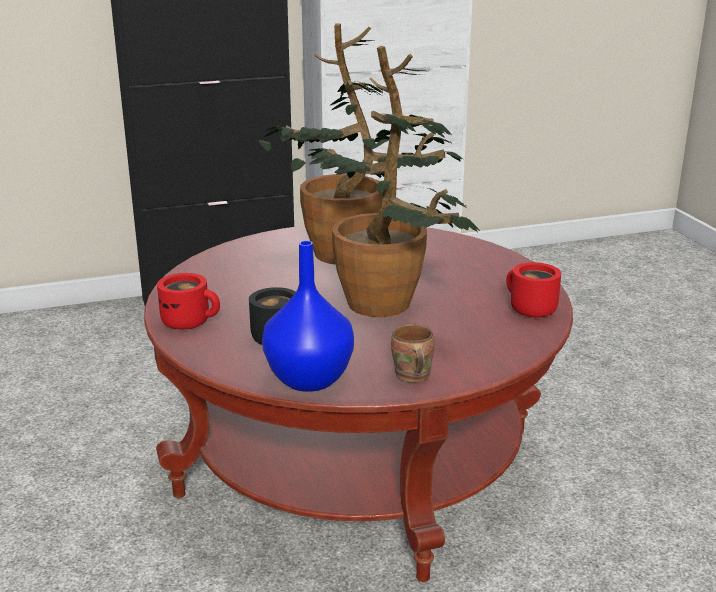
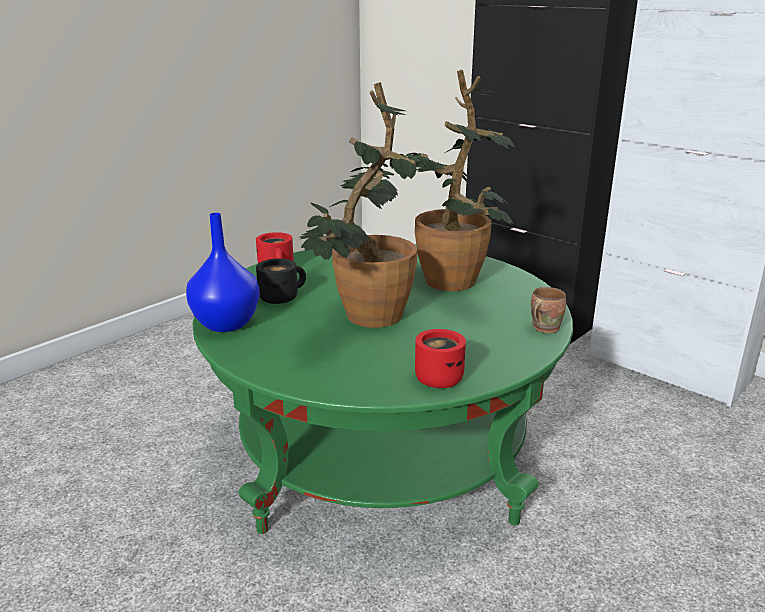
camera: 60 degrees right, 0 degrees up
(358, 460) = (382, 449): red coffee table -> green coffee table
(411, 377) = (259, 356): brown mug -> brown mug (543, 328)

